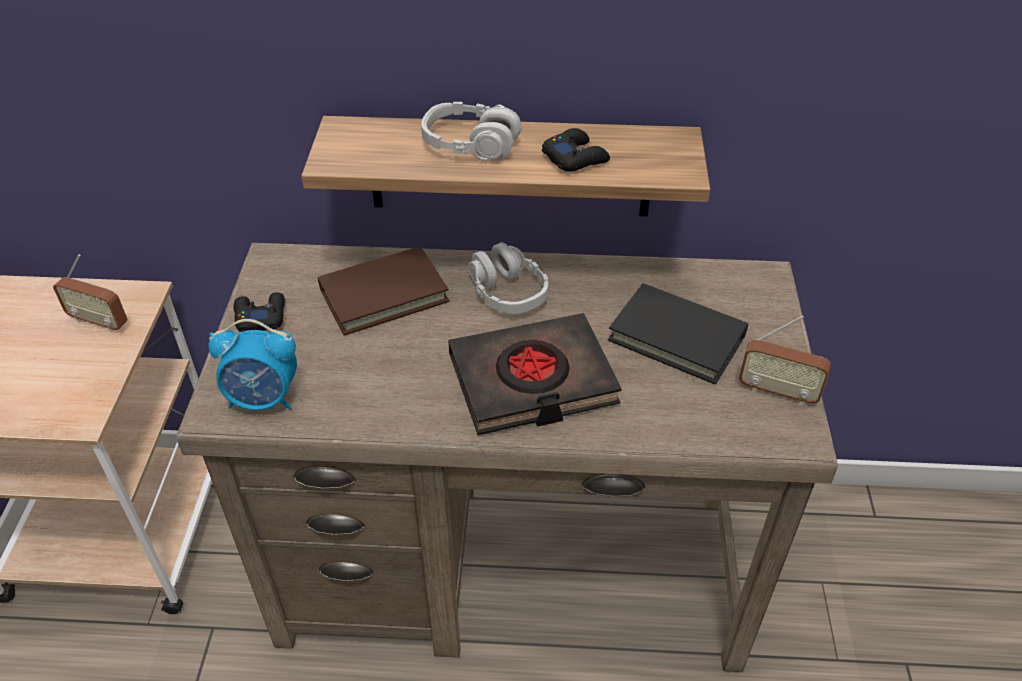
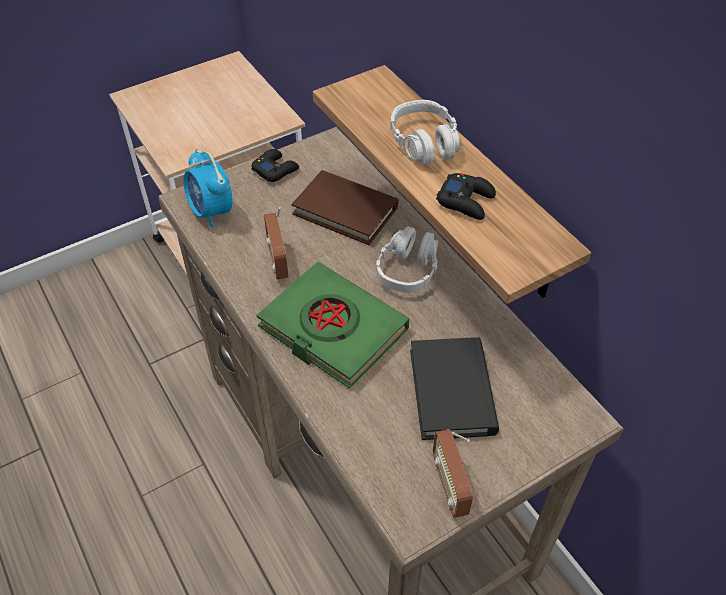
camera: 55 degrees right, 5 degrees up
(99, 322) = (247, 117): radio -> radio (278, 261)
(532, 381) = (332, 329): black book -> green book

